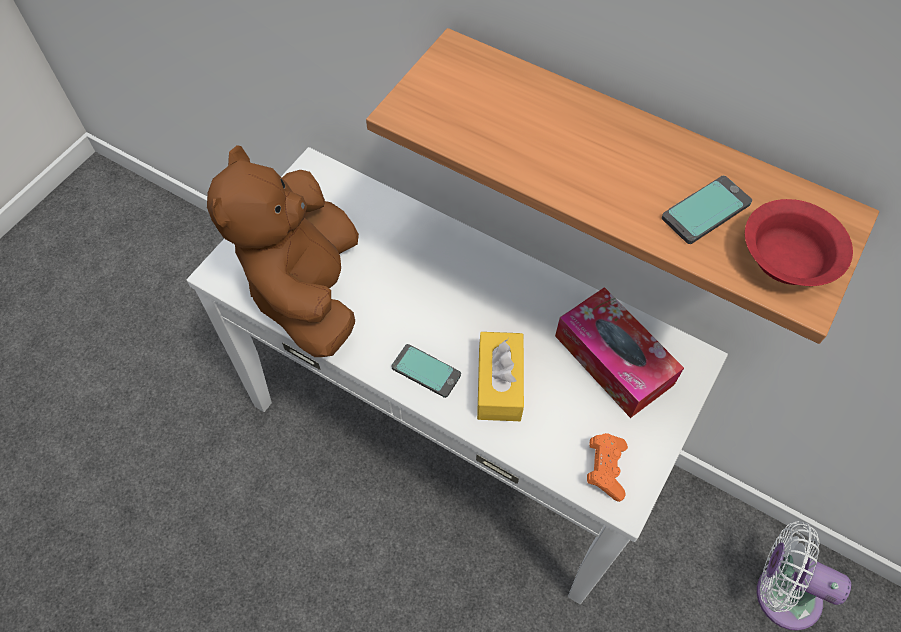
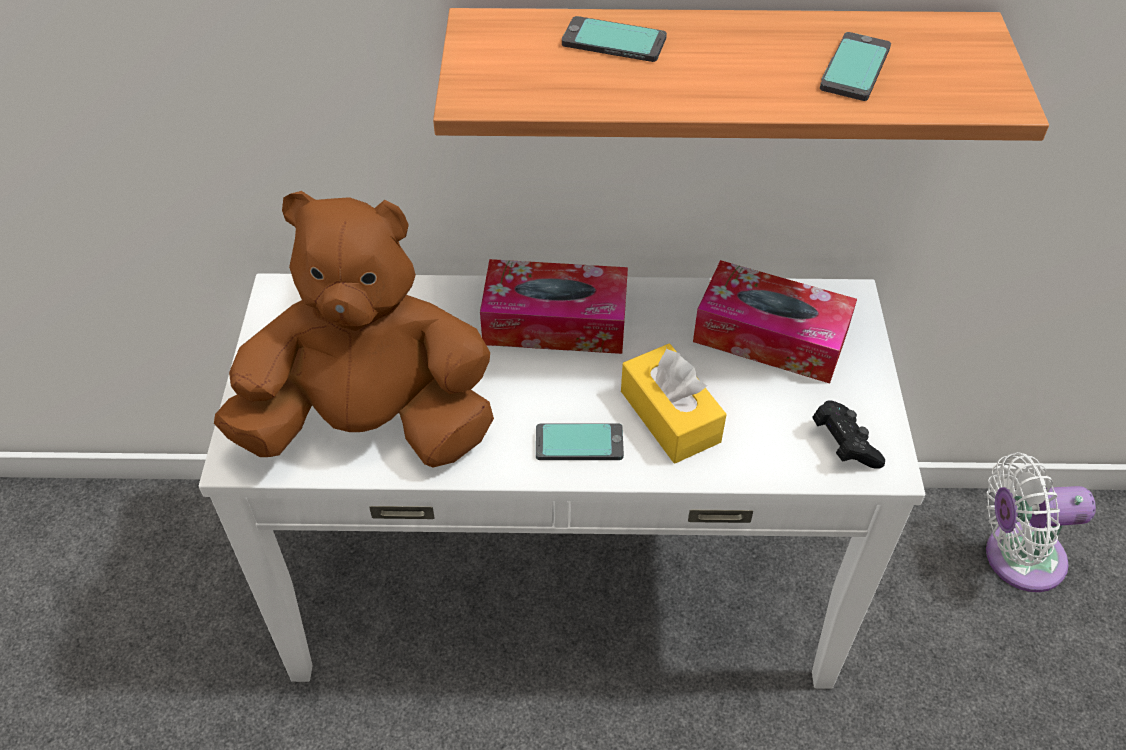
camera: 30 degrees left, 10 degrees down
(308, 290) = (372, 424): brown plush toy -> brown plush toy turned 120 degrees clockwise
(471, 274) = (555, 322): none -> tissue box
(539, 106) = (613, 42): none -> phone
(605, 469) = (843, 444): orange game controller -> black game controller
(789, 257) = (962, 76): red bowl -> none

